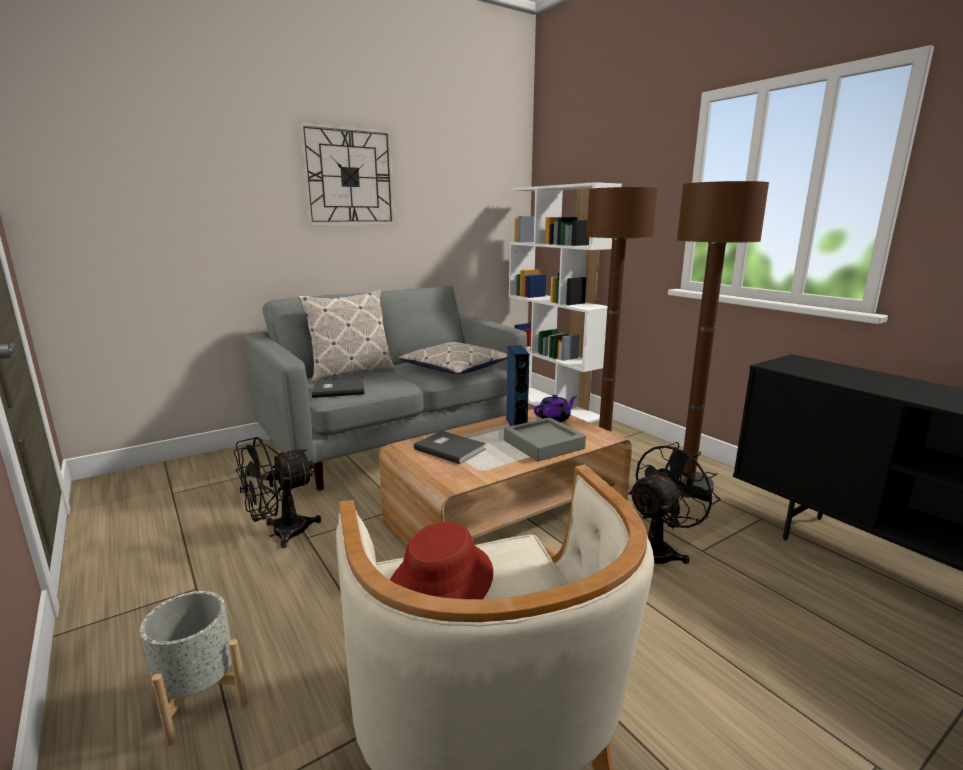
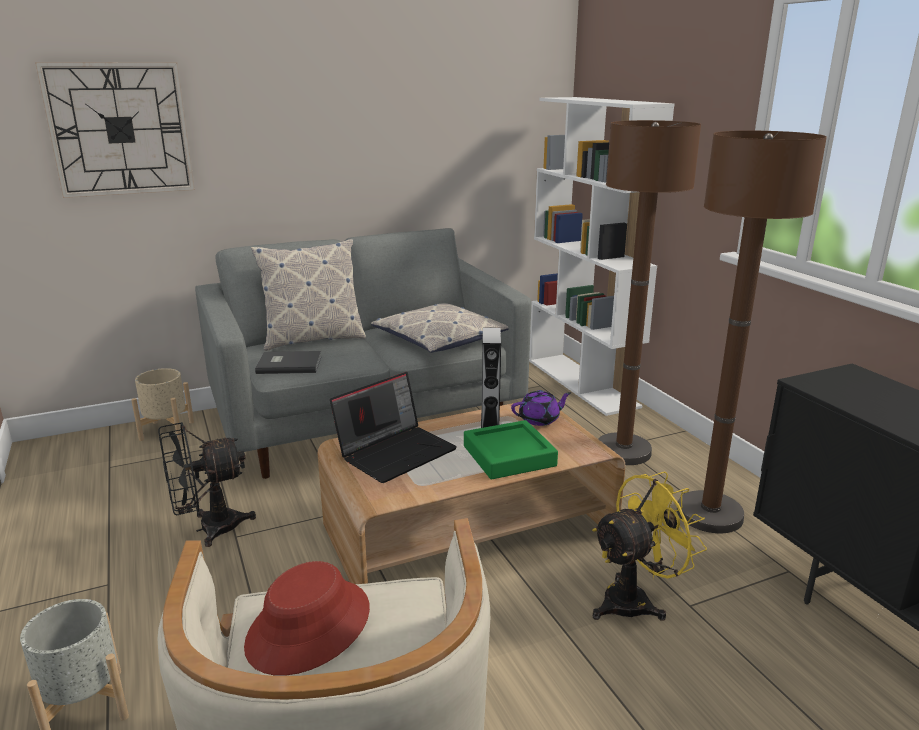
camera: 10 degrees right, 5 degrees up
(219, 461) = (166, 431): none -> beige planter
(349, 177) = (325, 92): wall clock -> wall clock (120, 129)
(450, 448) = (396, 451): grey book -> laptop
(516, 423) = (490, 422): blue speaker -> grey speaker
(543, 444) = (509, 456): grey tray -> green tray
(659, 551) = (635, 600): black fan -> yellow fan

